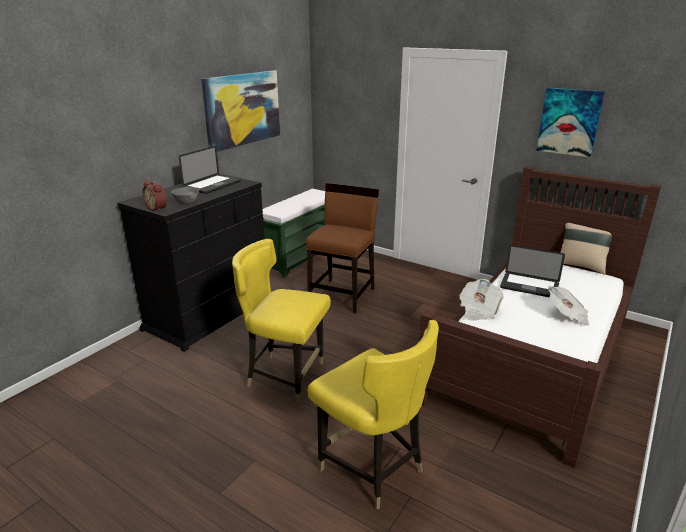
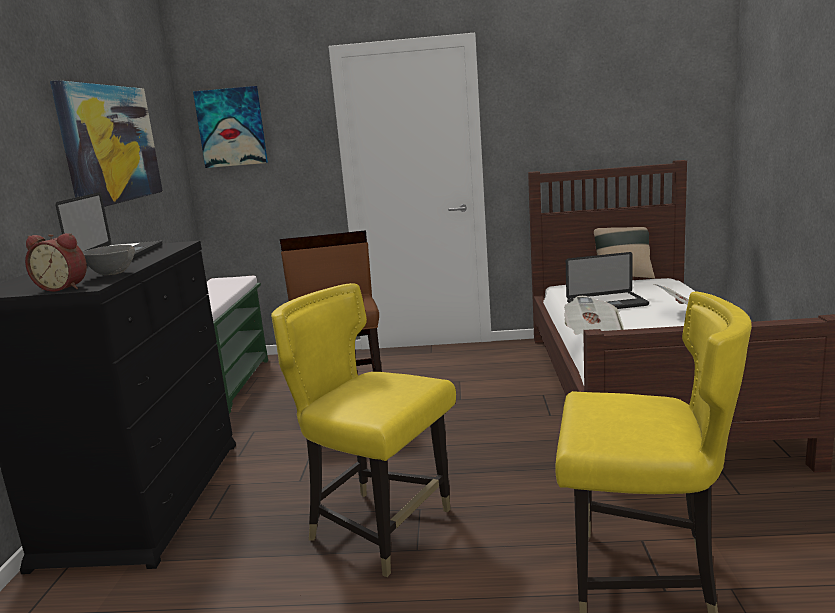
camera: 30 degrees left, 10 degrees down
(286, 376) = (379, 528): yellow chair -> yellow chair turned 45 degrees clockwise
(569, 122) = (567, 108): picture -> picture (231, 127)

